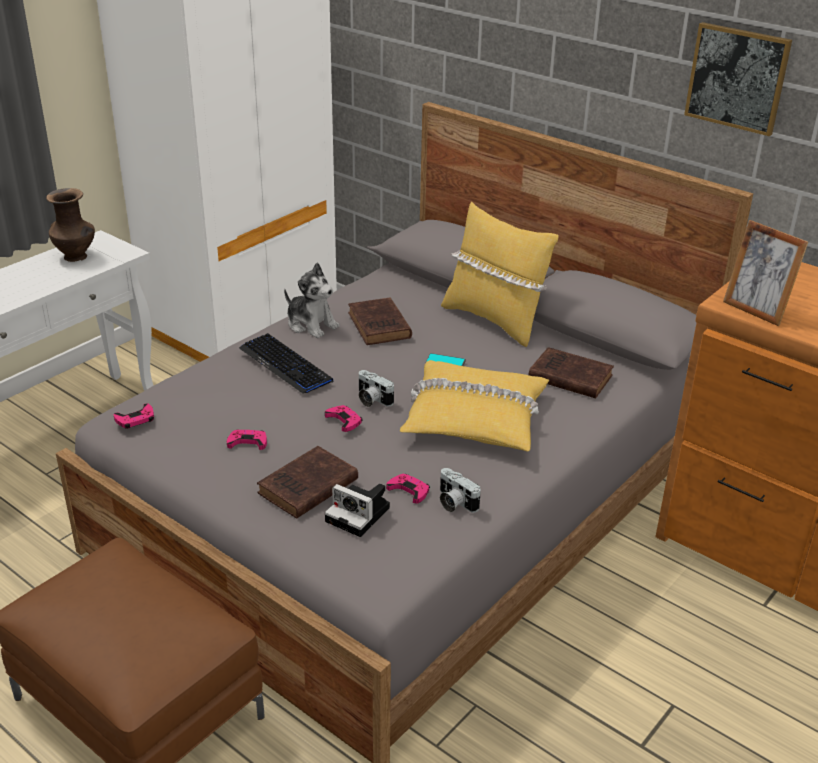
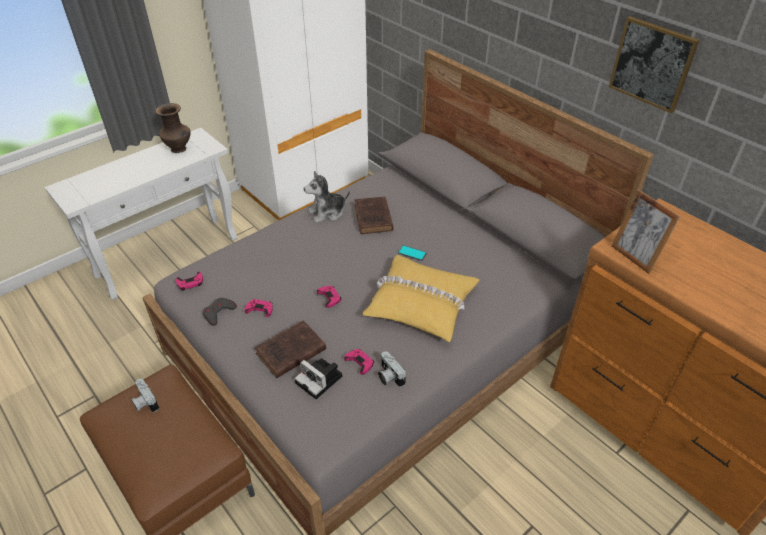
camera: 10 degrees right, 10 degrees up
(188, 451) = (219, 313): none -> grey game controller
(285, 365) = (300, 247): keyboard -> none
(311, 324) = (327, 212): plush toy -> plush toy turned 105 degrees clockwise
(371, 399) = (352, 281): camera -> camera (144, 402)
(494, 320) = (455, 219): yellow pillow -> none
(568, 377) = (497, 274): brown book -> none

